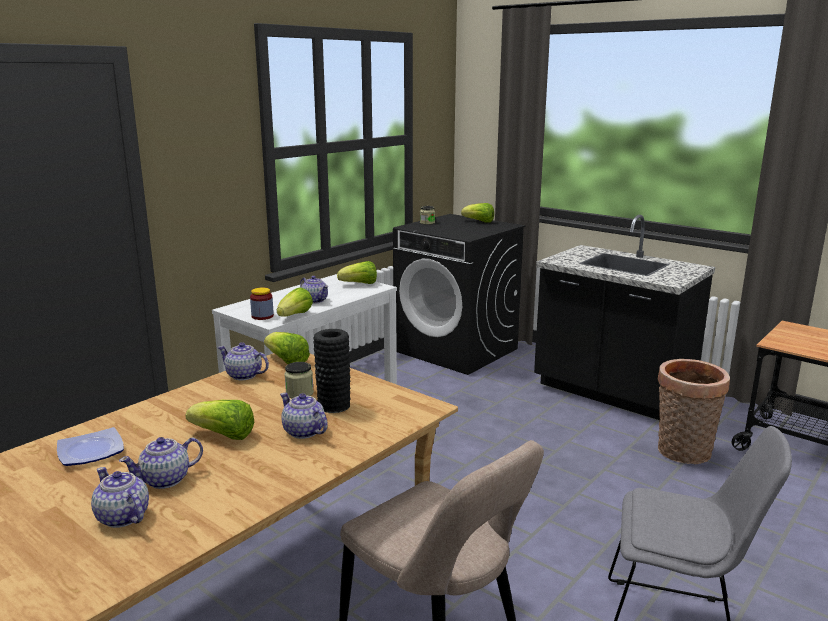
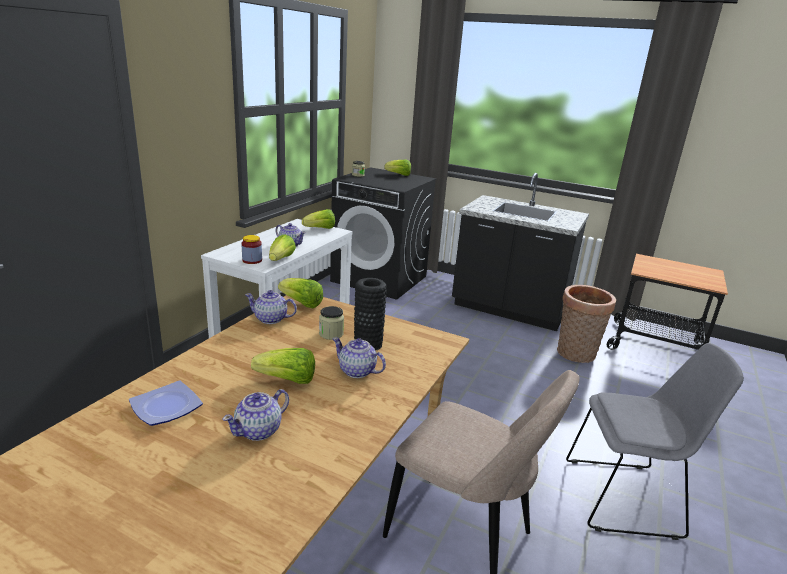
camera: 15 degrees left, 5 degrees up
(122, 517) = (239, 475): teapot -> none

